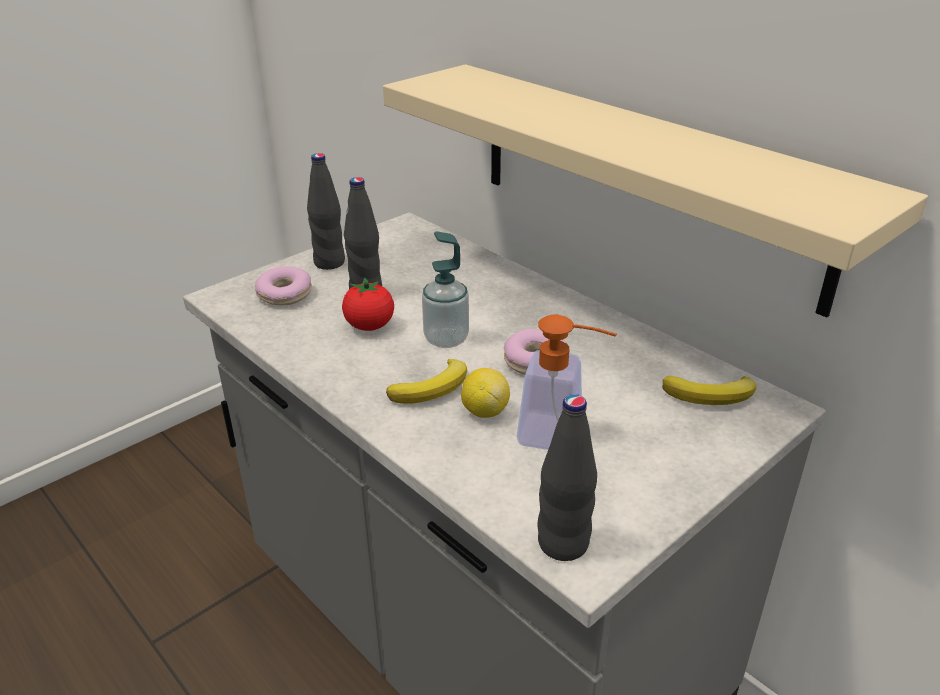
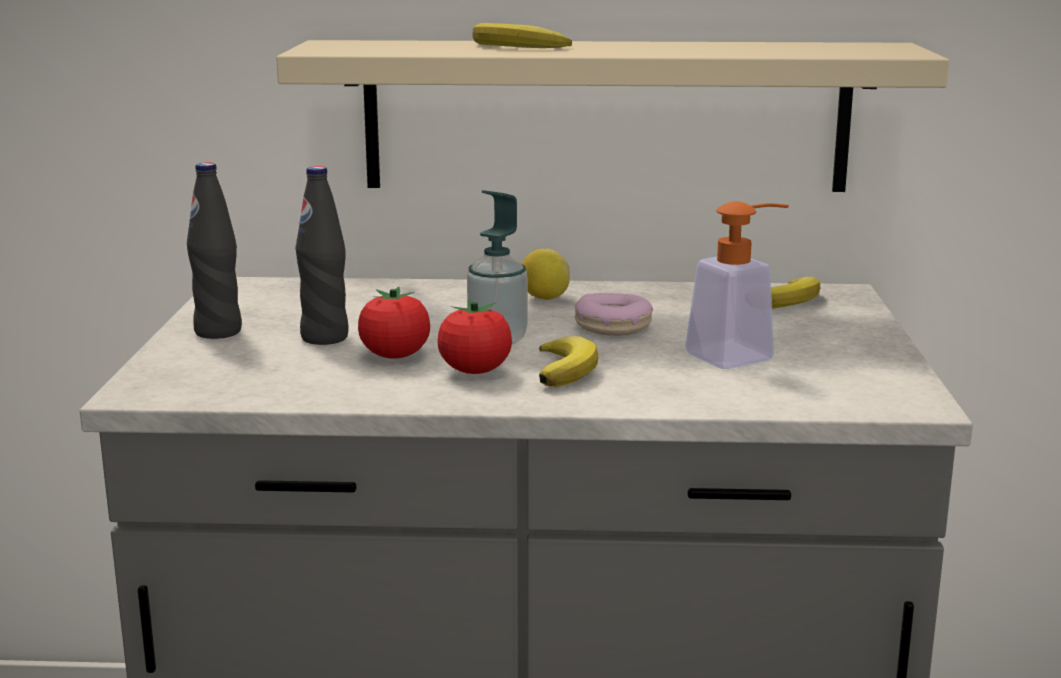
camera: 45 degrees left, 15 degrees down
(284, 294) = (227, 367): donut -> none
(383, 362) = (475, 371): none -> tomato
(484, 411) = (647, 365): lemon -> lemon (544, 298)
(550, 110) = (517, 46): none -> banana
(563, 544) = (880, 402): black bottle -> none

